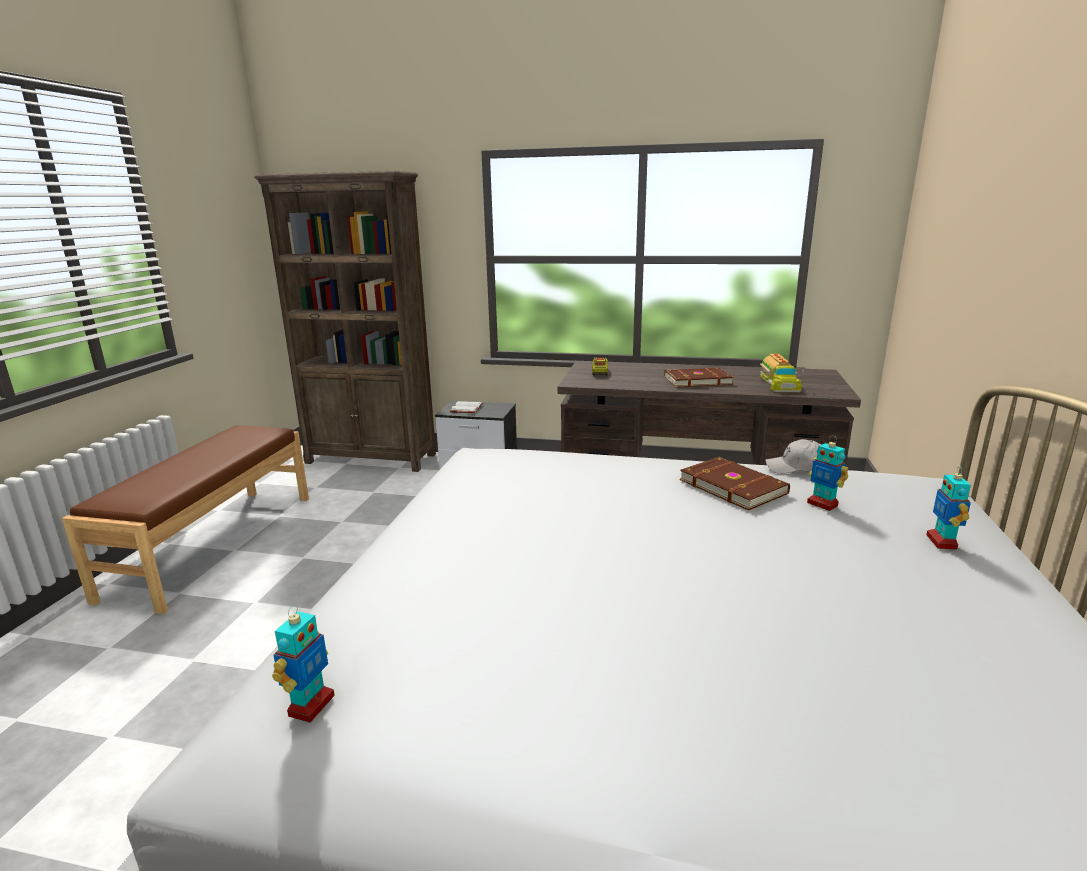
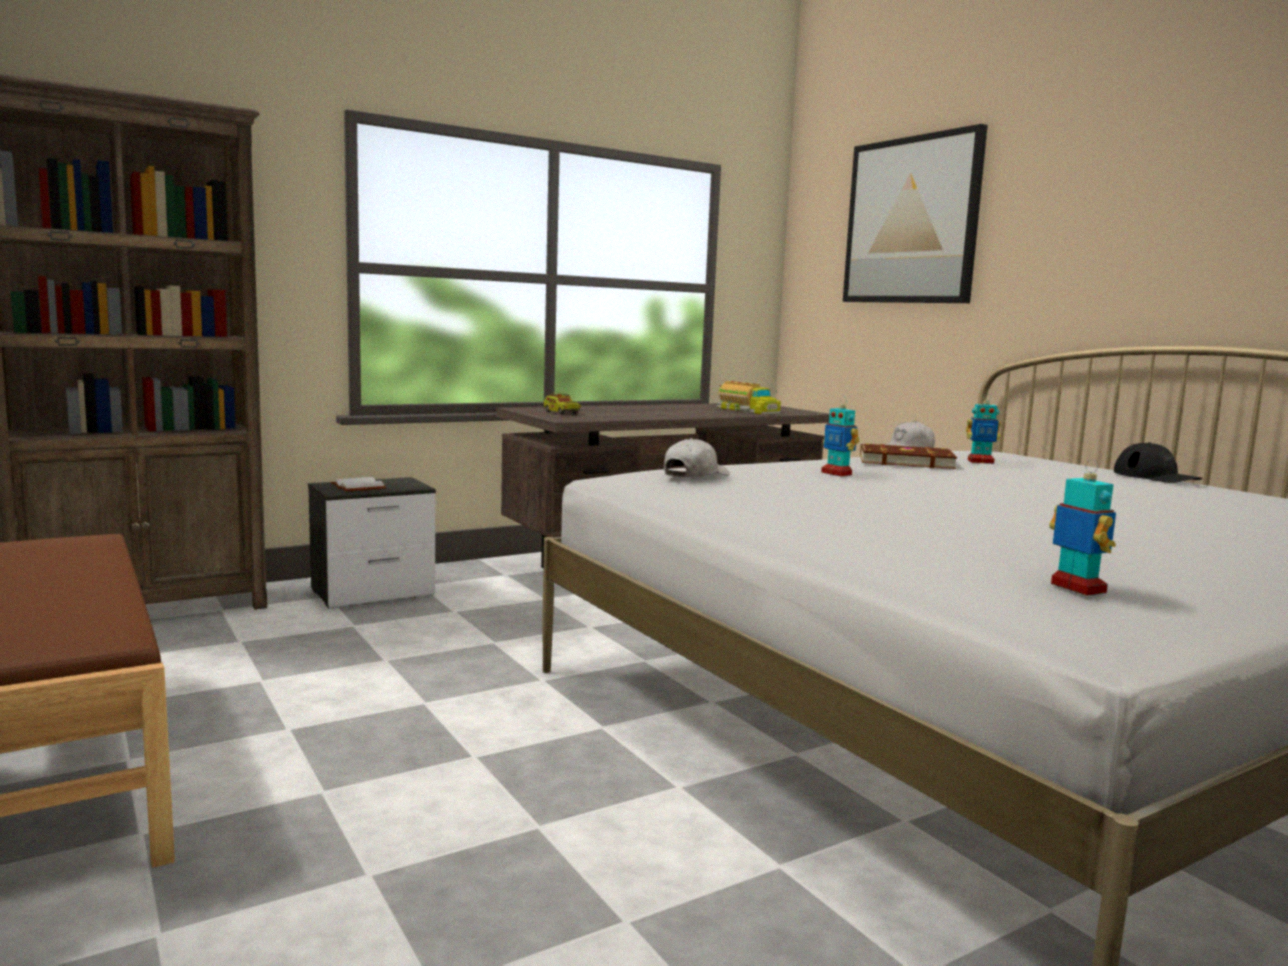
camera: 45 degrees left, 10 degrees down
(497, 467) = (695, 475): none -> white cap
(696, 380) = (674, 412): brown book -> none
(942, 542) = (1081, 467): toy robot -> toy robot (837, 473)
(978, 196) = (912, 221): none -> picture
(990, 590) = (1156, 477): none -> black cap

